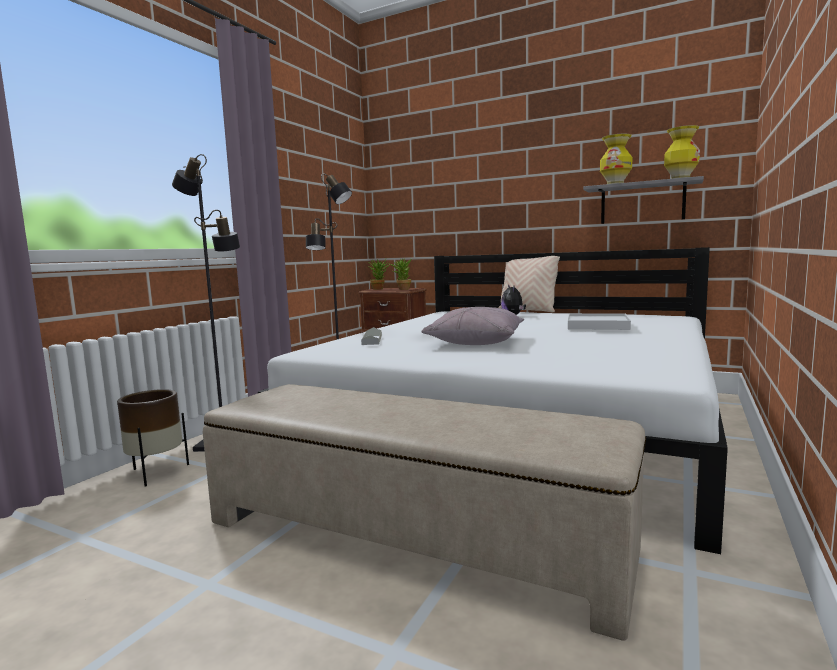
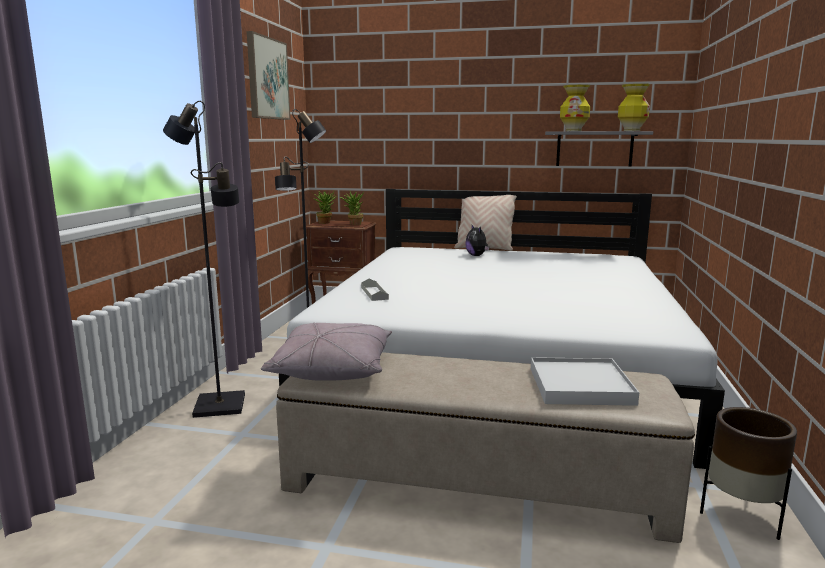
camera: 15 degrees left, 5 degrees up
(157, 473) = (173, 445): brown planter -> brown planter (742, 515)
(316, 154) = (267, 78): none -> picture
(475, 342) = (477, 294): purple pillow -> purple pillow (332, 369)
(597, 325) = (570, 271): white tray -> white tray (580, 386)

